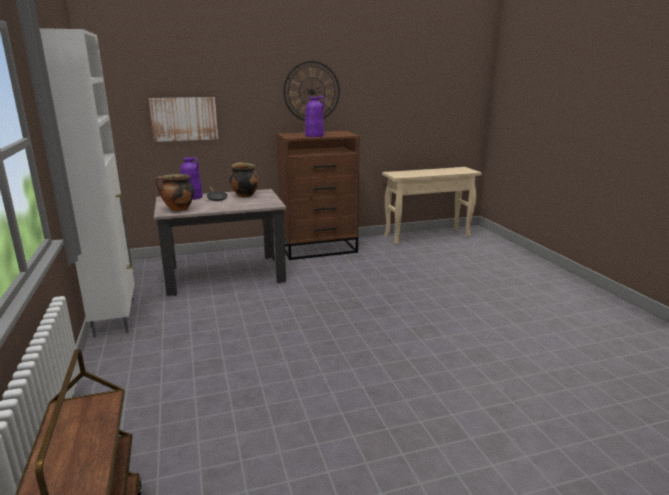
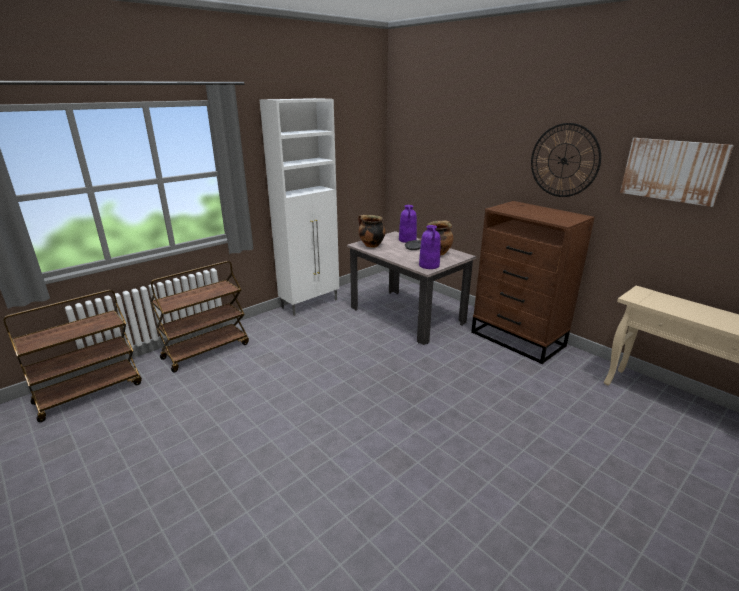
camera: 65 degrees right, 5 degrees up
(123, 413) = (206, 350): none -> brown cart
(184, 119) = (442, 170): picture -> picture (672, 170)
(315, 135) = (525, 213): purple vase -> purple vase (429, 265)

